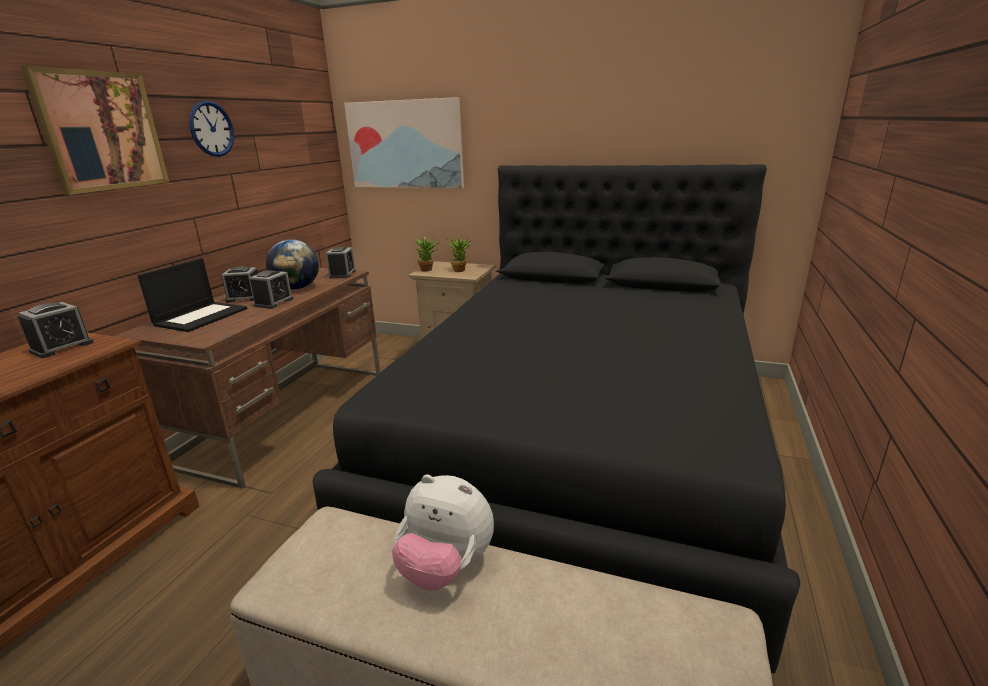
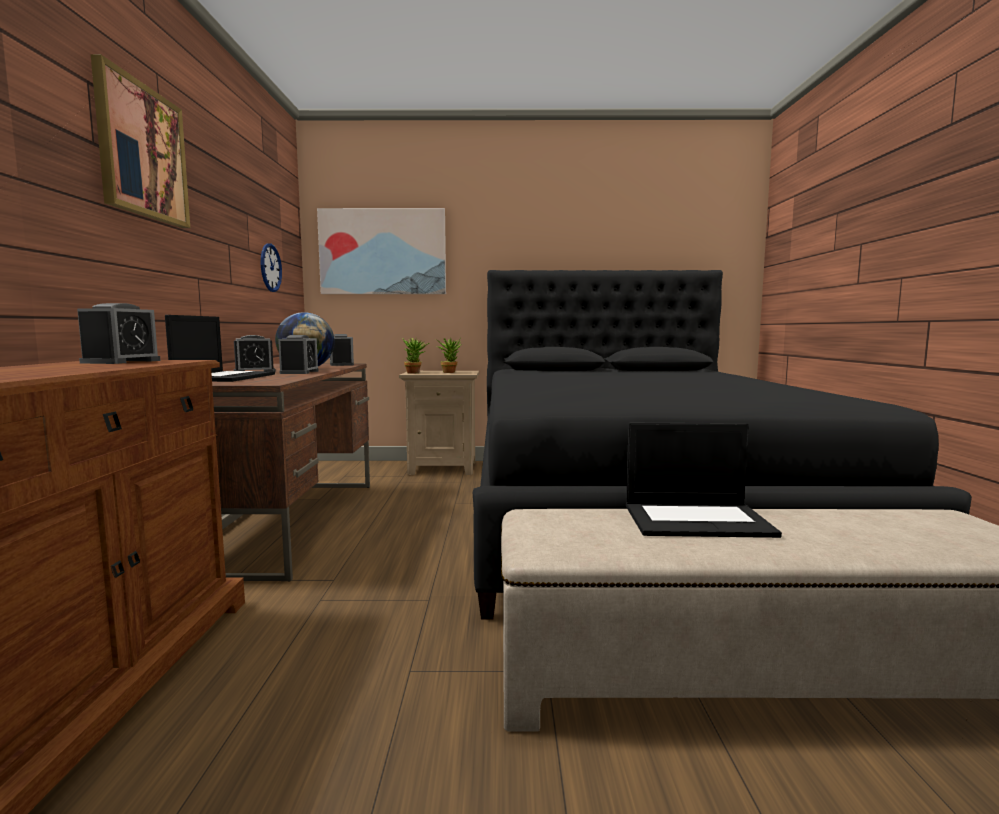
camera: 20 degrees left, 15 degrees down
(211, 129) = (220, 191): wall clock -> wall clock (270, 267)
(445, 567) = (697, 519): plush toy -> laptop

